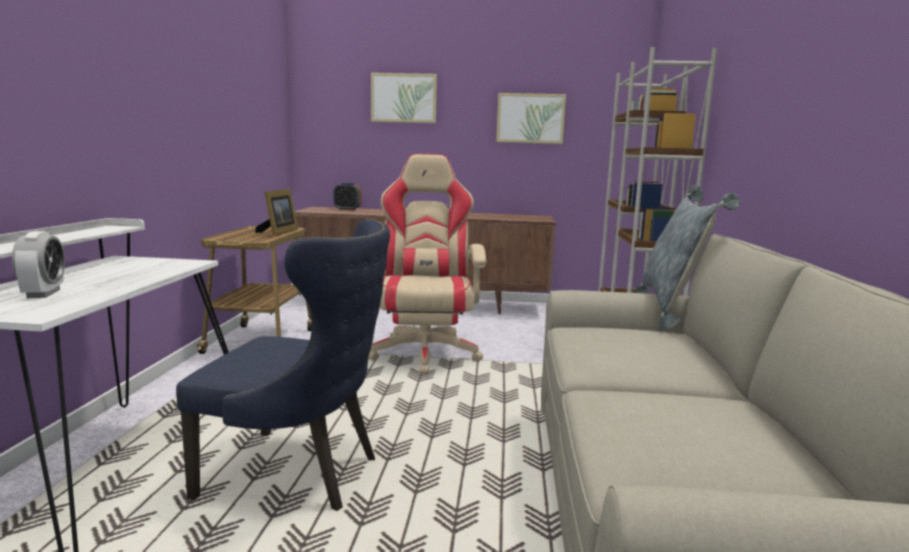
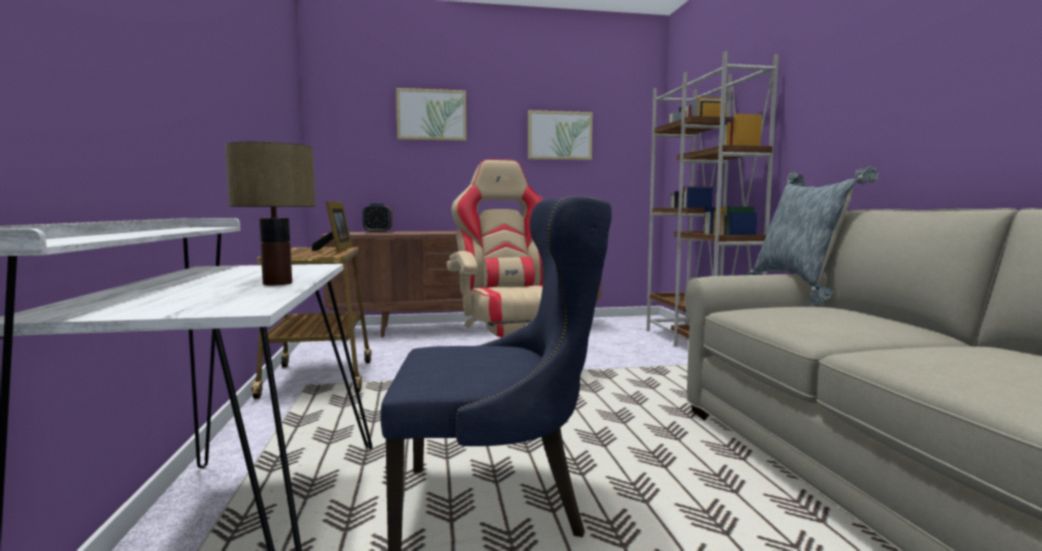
camera: 15 degrees left, 5 degrees down
(43, 293) = (194, 293): alarm clock -> none
(115, 286) = (277, 283): none -> table lamp

